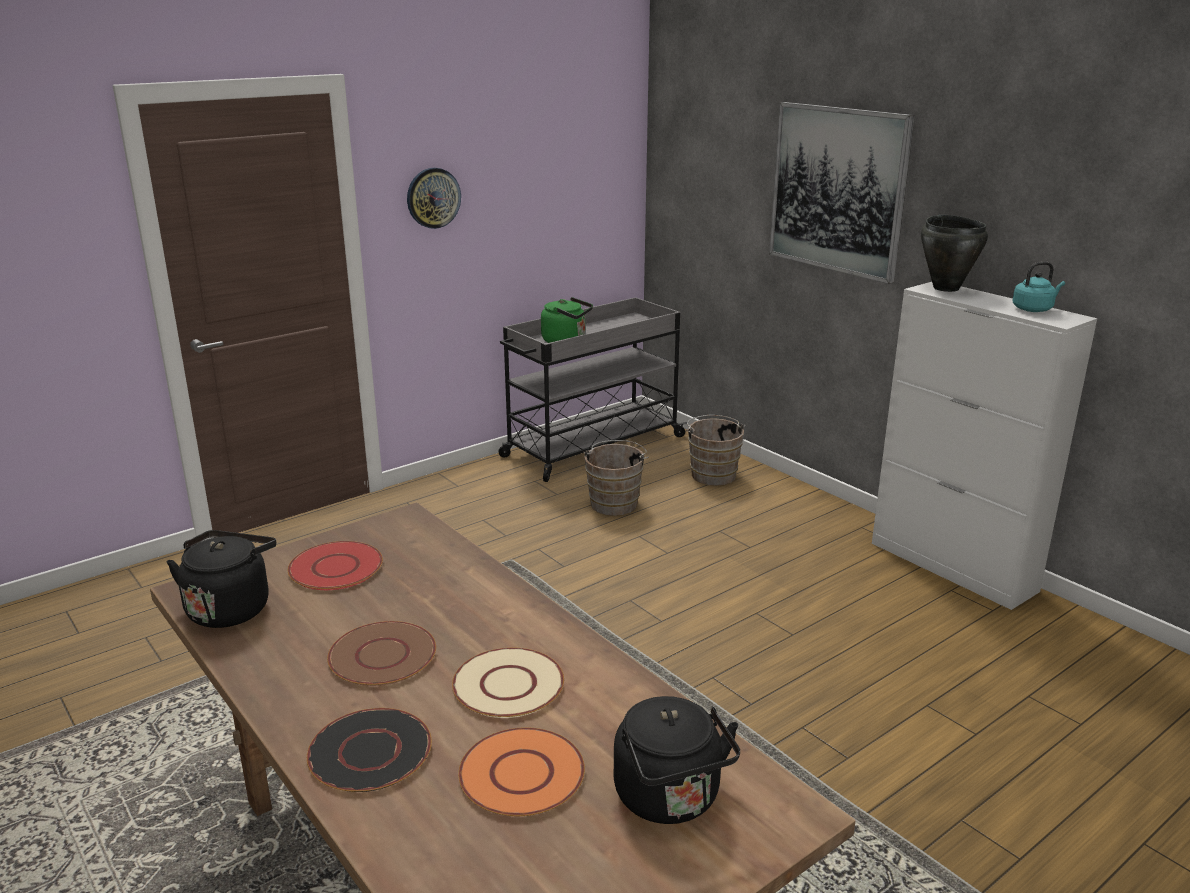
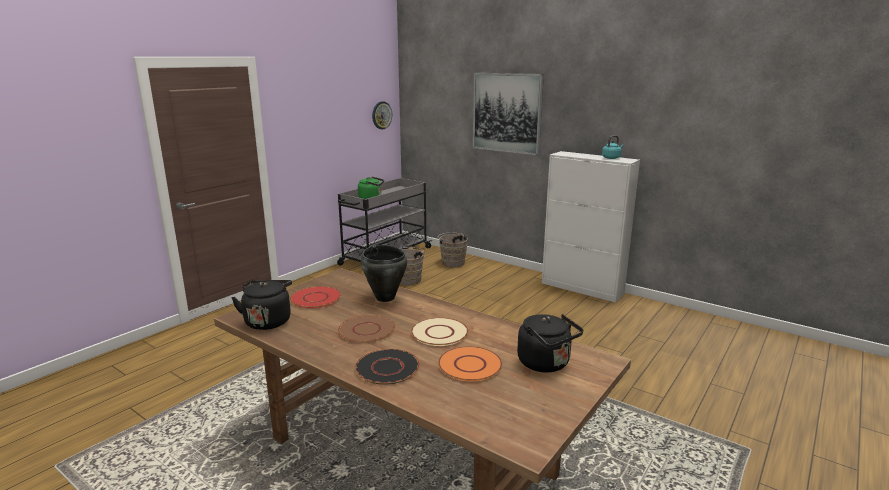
camera: 15 degrees left, 5 degrees down
(433, 198) = (300, 124): wall clock -> wall clock (381, 115)
(946, 288) = (568, 153): black cooking pot -> black cooking pot (385, 298)

